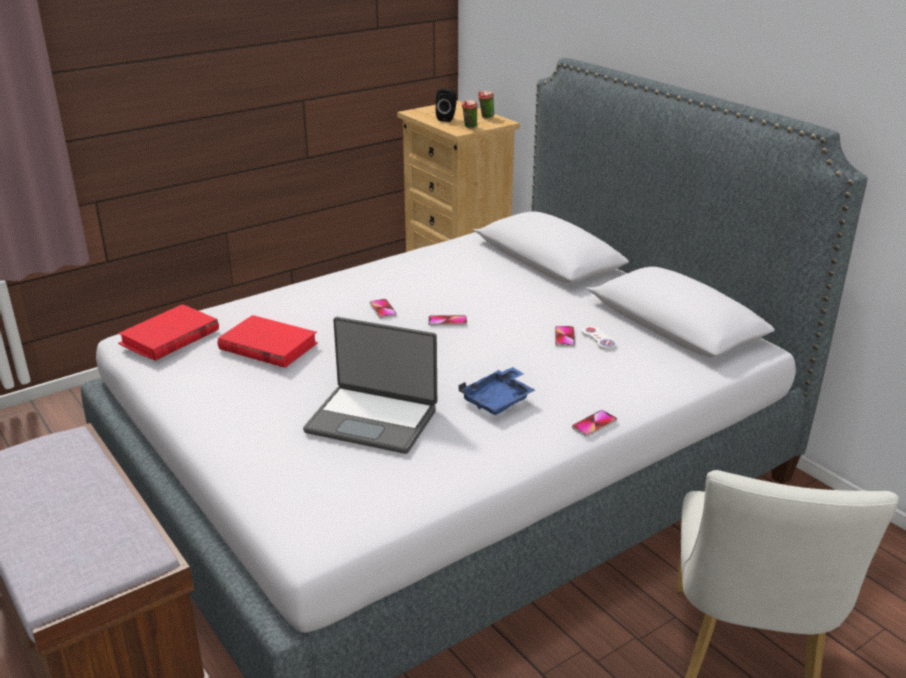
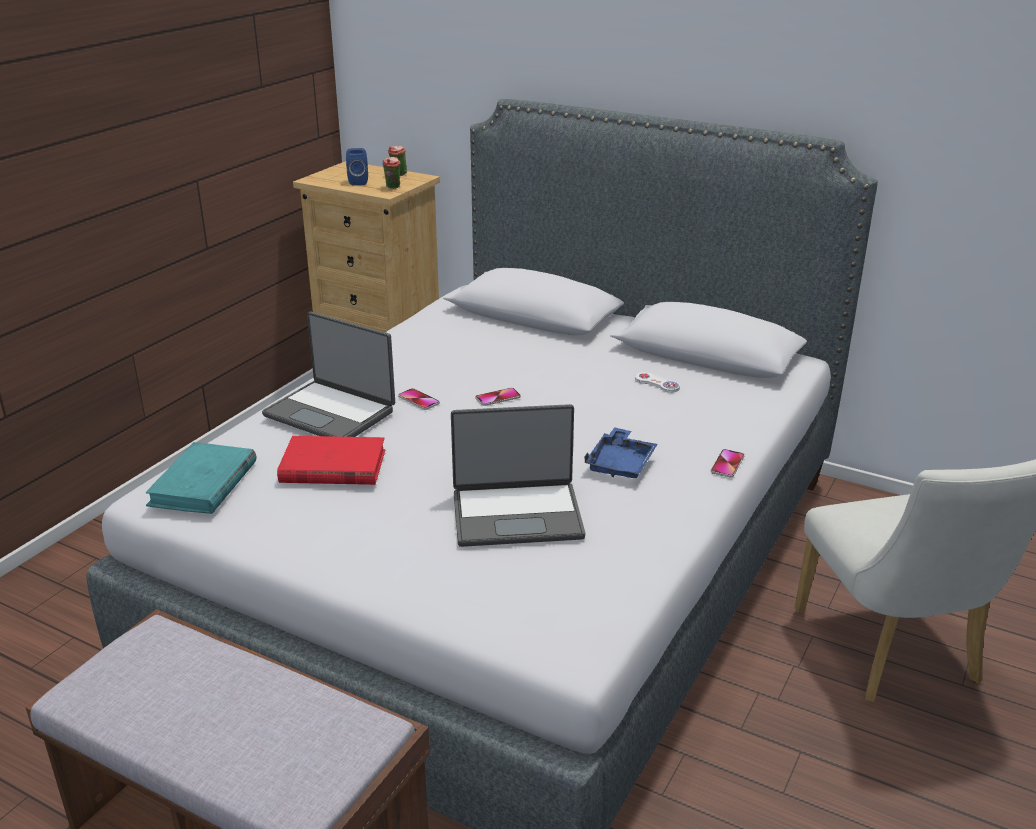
camera: 25 degrees left, 0 degrees up
(169, 337) = (203, 484): red book -> turquoise book
(307, 305) = (331, 412): none -> laptop
(447, 119) = (358, 182): black speaker -> blue speaker
(564, 337) = (624, 388): phone -> none

